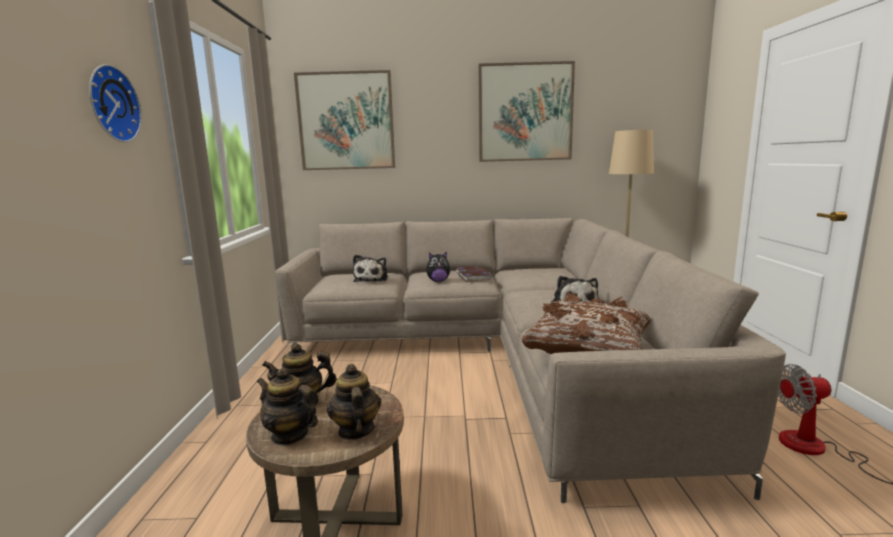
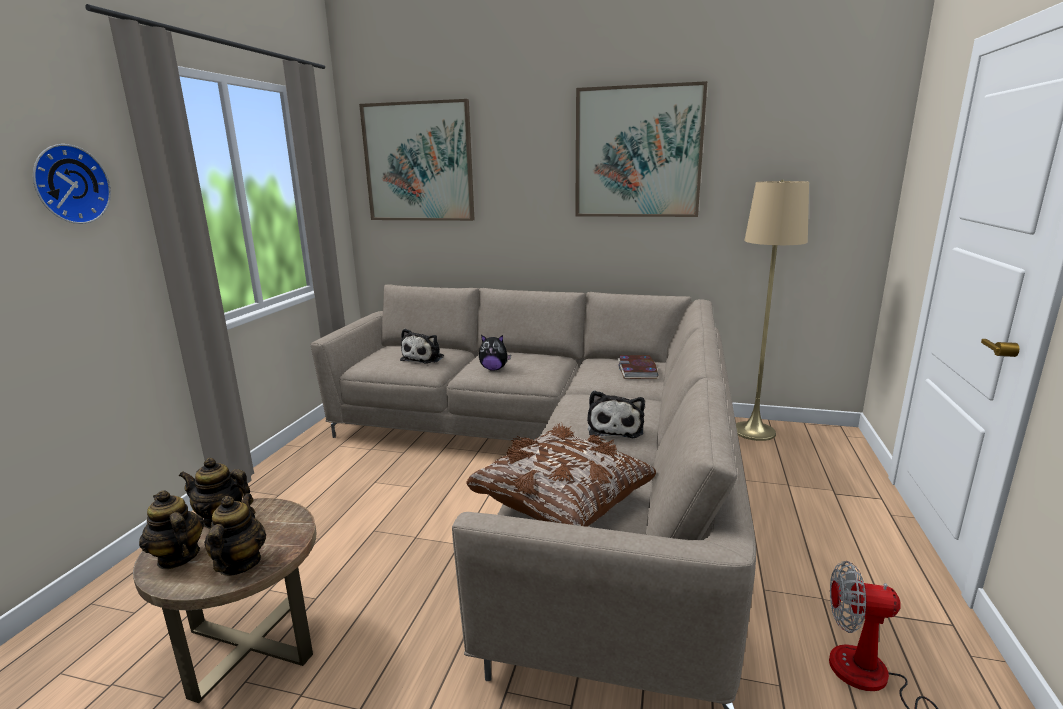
camera: 15 degrees right, 5 degrees up
(473, 276) = (540, 366): book -> book (637, 370)

